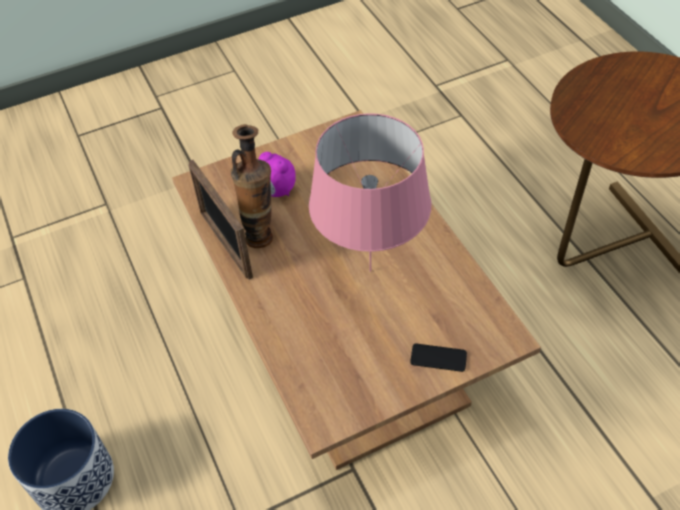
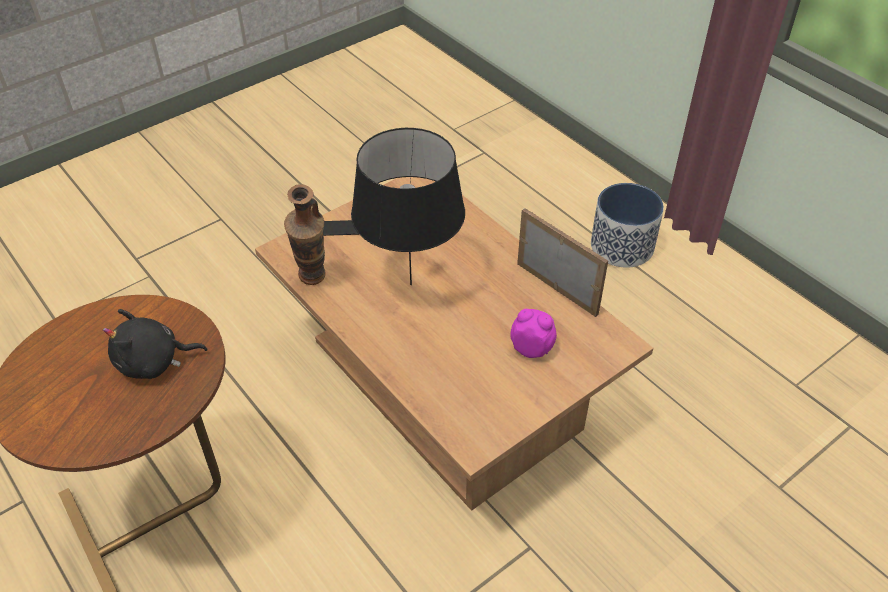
camera: 165 degrees right, 5 degrees down
(260, 233) = (528, 303): vase -> vase (313, 282)
(370, 271) = (410, 284): pink table lamp -> black table lamp
(611, 111) = (153, 362): none -> black plush toy

